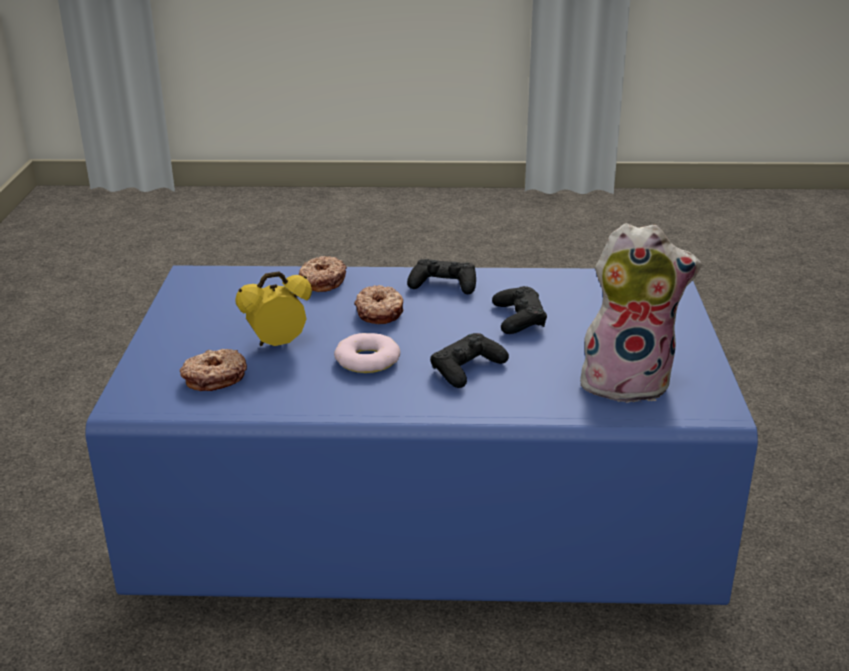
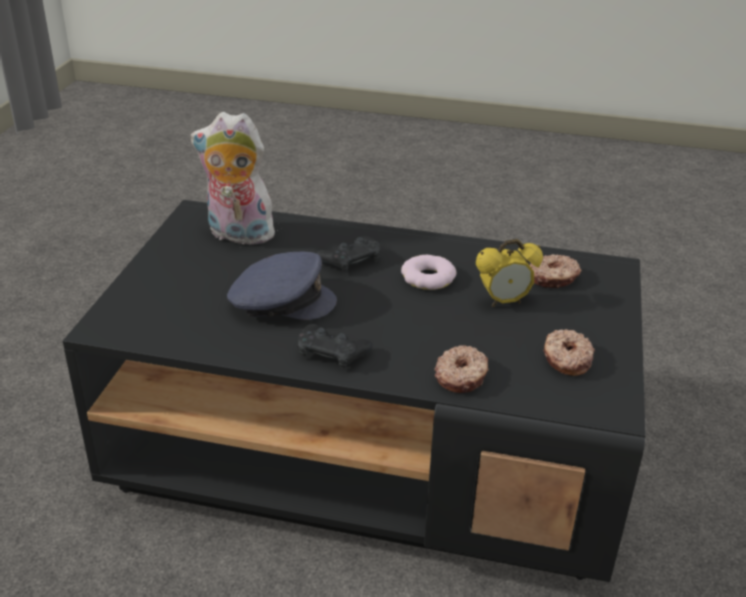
camera: 170 degrees left, 5 degrees up
(380, 312) = (407, 325): donut -> donut (566, 359)
(423, 521) = (372, 450): blue coffee table -> black coffee table
(519, 318) = (281, 300): black game controller -> grey cap

